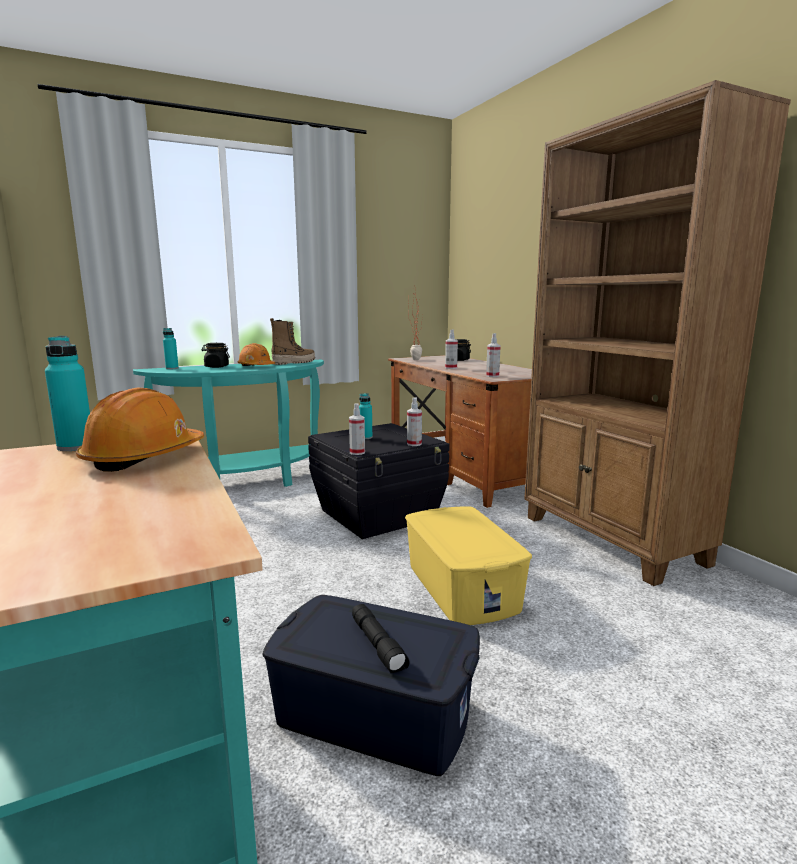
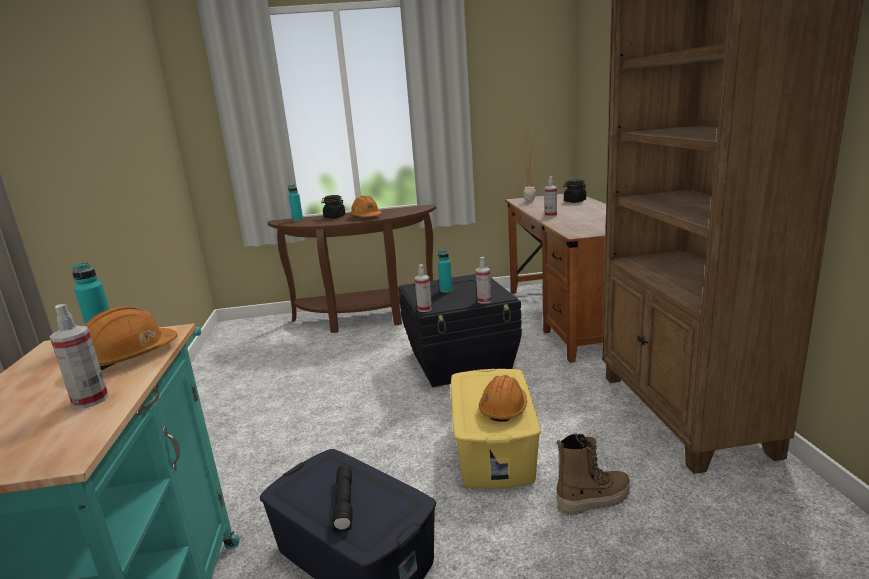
camera: 20 degrees right, 5 degrees up
(246, 482) = (365, 318): turquoise console table -> brown console table
(294, 363) = (404, 210): boot -> boot (593, 500)
(482, 539) = (503, 408): none -> orange hard hat
(492, 376) = (579, 229): spray bottle -> spray bottle (90, 400)

